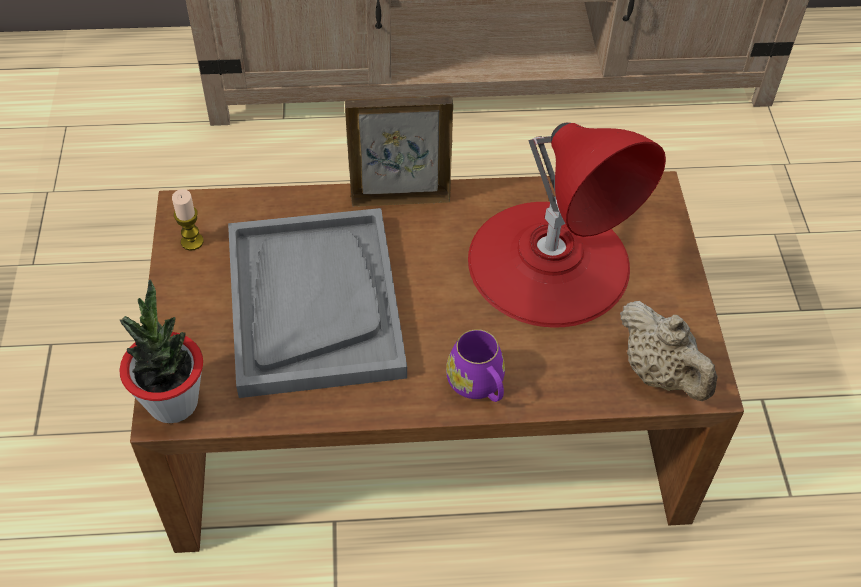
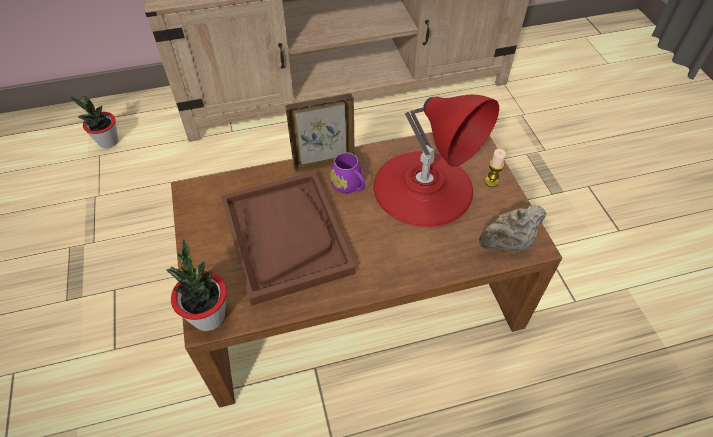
camera: 10 degrees left, 0 degrees up
(83, 106) = (108, 141): none -> potted plant
(192, 242) = (199, 211): candle -> candle (491, 182)
(314, 303) = (285, 236): grey tray -> brown tray
(478, 386) = (401, 271): purple mug -> purple mug (349, 186)
(660, 373) = (507, 243): beige teapot -> beige teapot turned 105 degrees clockwise

